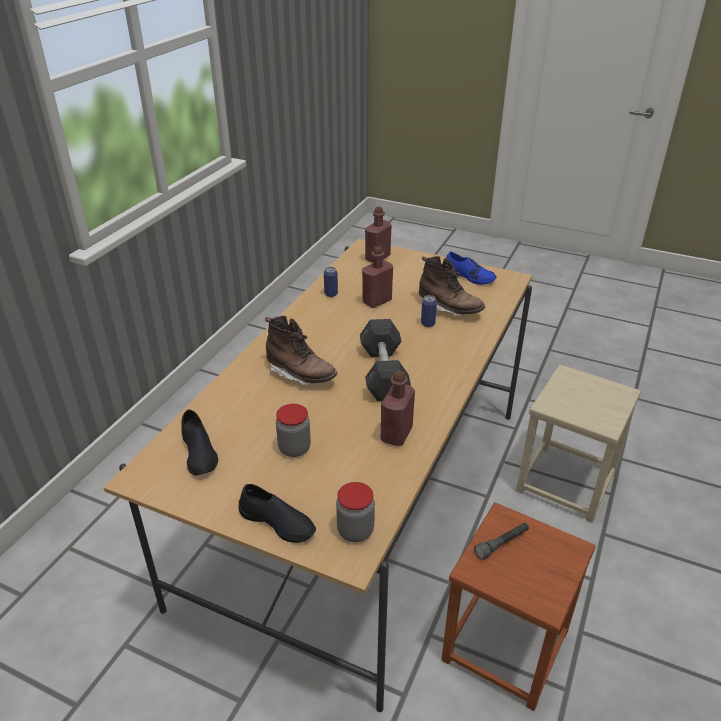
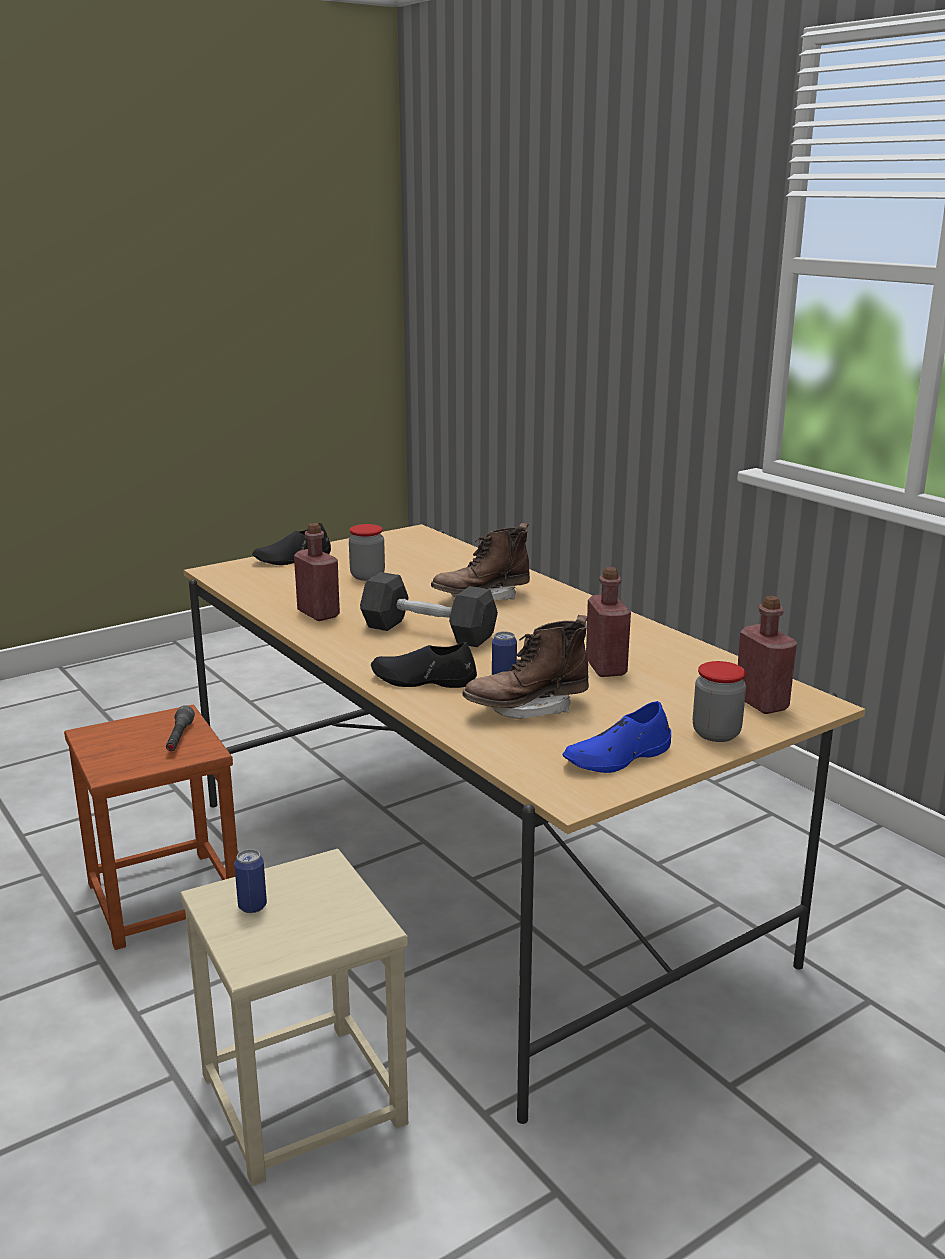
camera: 120 degrees right, 15 degrees down
(199, 452) = (416, 549): black shoe -> black shoe (423, 680)
(331, 294) = (659, 646): can -> can (252, 906)
(355, 531) = (237, 576): jar -> jar (716, 734)

